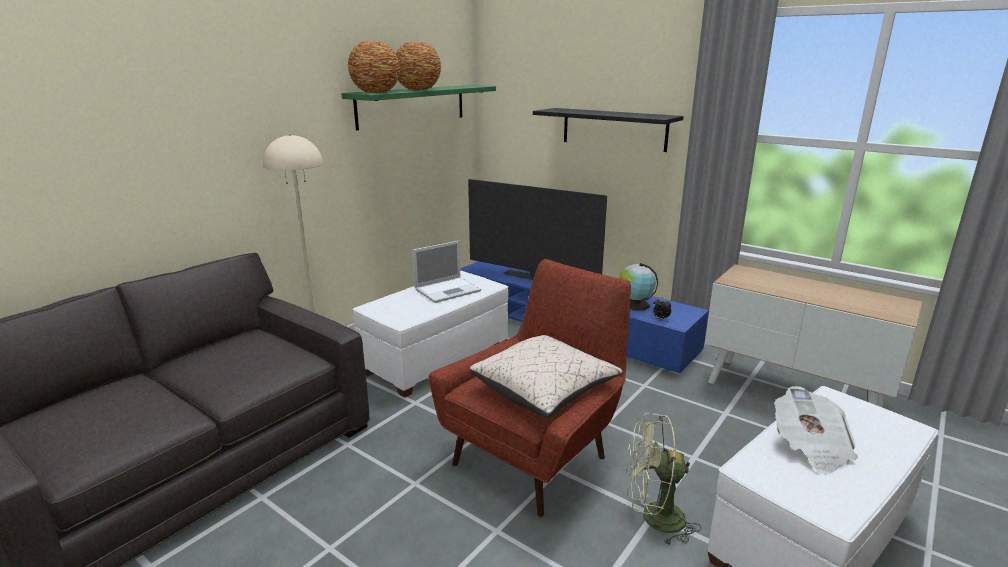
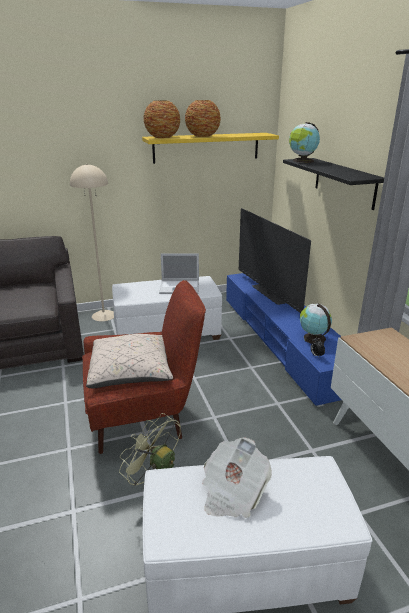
camera: 35 degrees right, 5 degrees up
(412, 106) = (206, 147): green shelf -> yellow shelf
(558, 110) = (302, 161): none -> globe

